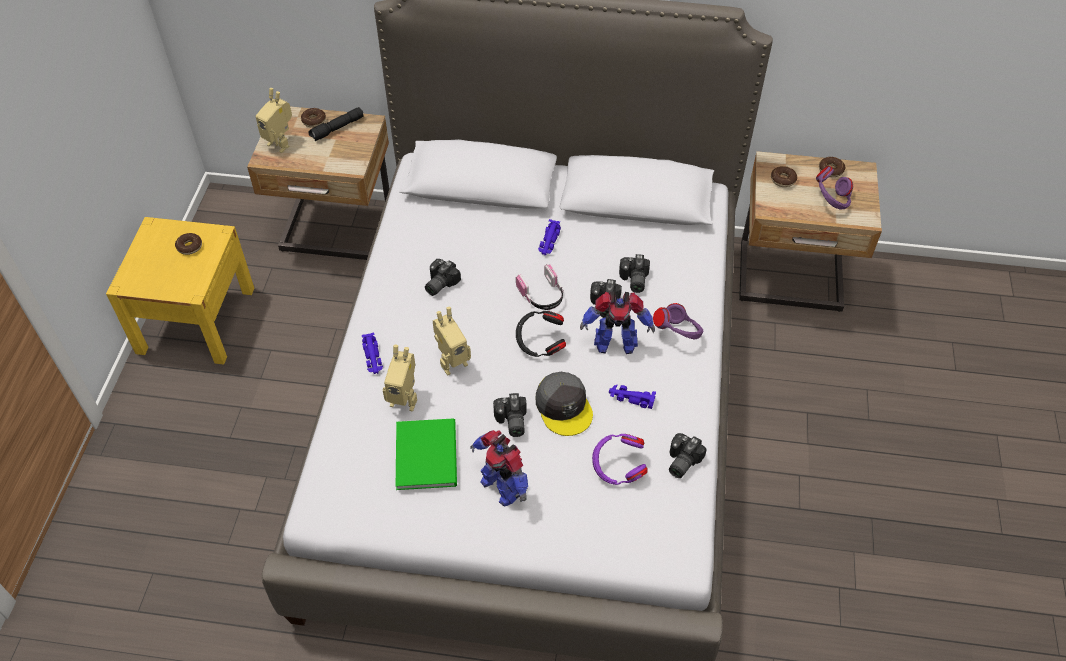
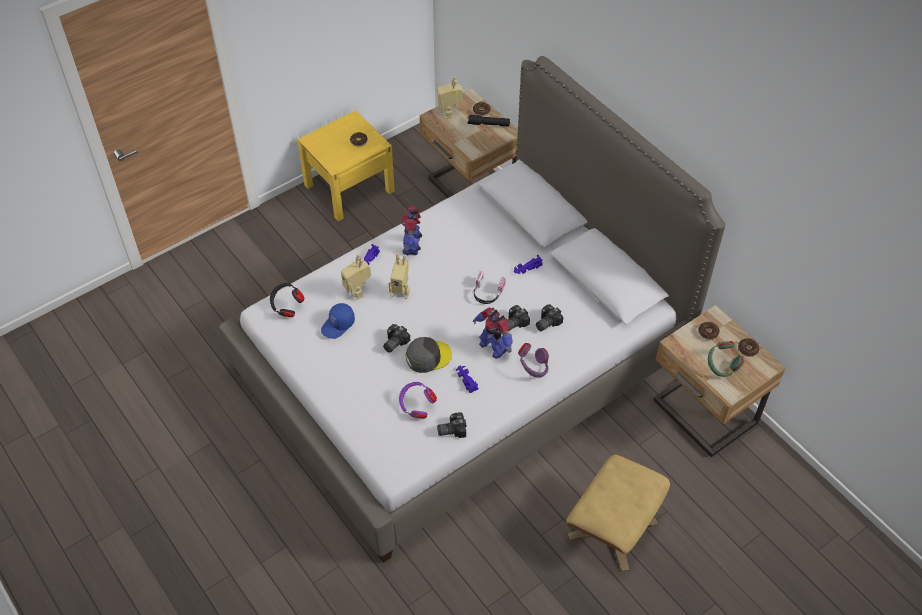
camera: 45 degrees right, 0 degrees up
(428, 453) = (338, 325): green book -> blue cap
(439, 283) = (443, 247): camera -> none
(502, 486) = (353, 368): toy robot -> toy robot (412, 245)
(540, 344) = (454, 317): black headphones -> black headphones (287, 307)
(564, 407) = (428, 356): grey cap -> grey cap turned 135 degrees counterclockwise
(831, 201) = (721, 367): purple headphones -> green headphones
(848, 446) = (613, 529): none -> beige ottoman

